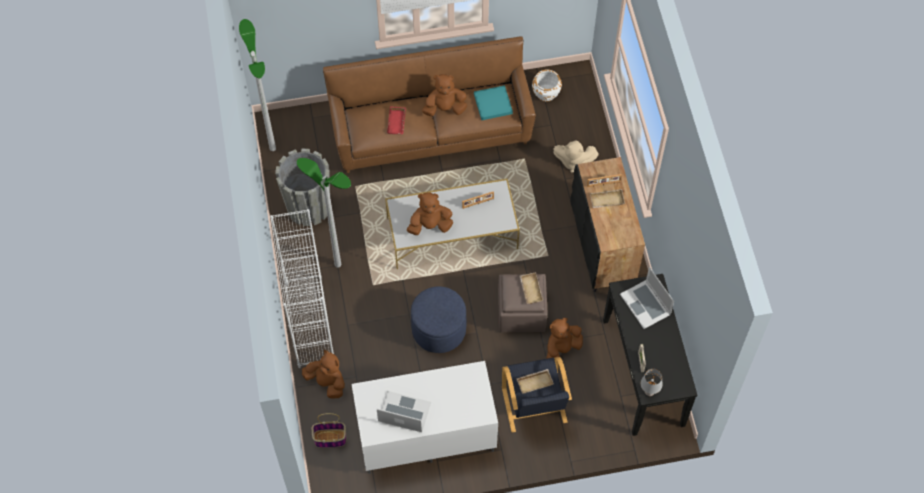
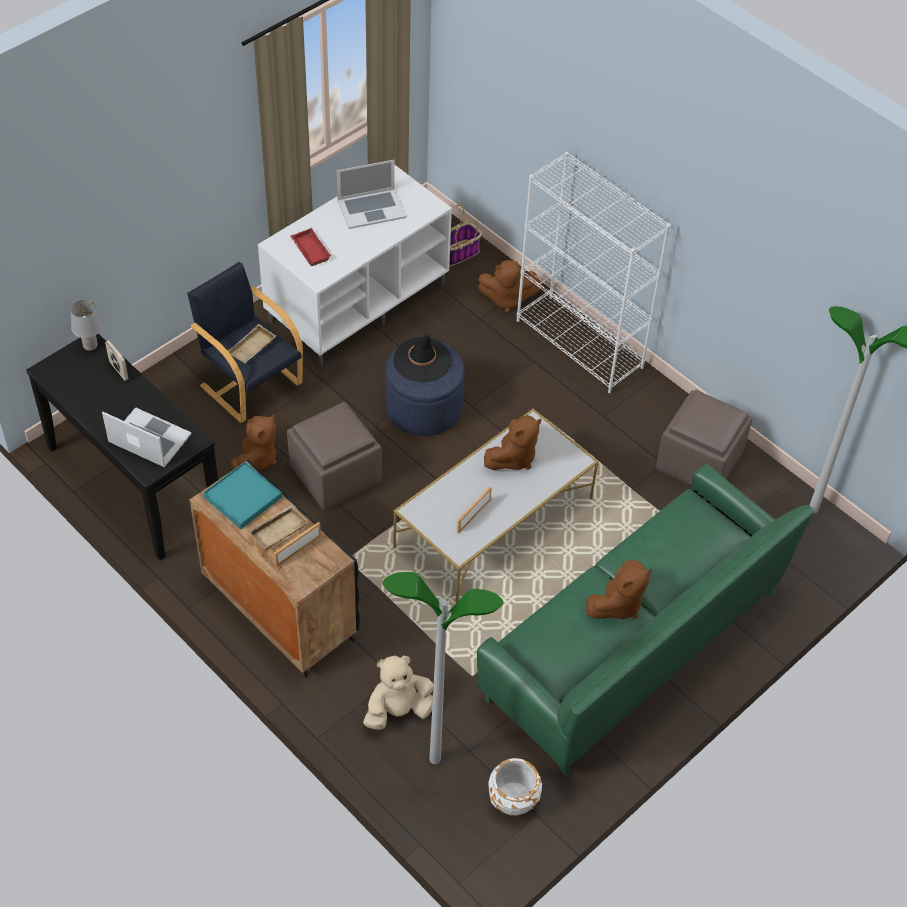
camera: 145 degrees right, 10 degrees down
(308, 207) = (699, 462): grey planter -> brown ottoman
(338, 264) = (603, 417): floor lamp -> floor lamp (435, 759)
(397, 123) = (664, 548): red tray -> red tray (309, 250)
(431, 130) = (632, 645): brown sofa -> green sofa
(437, 314) = (422, 360): none -> black hat
(493, 104) = (554, 647): turquoise tray -> turquoise tray (242, 497)
(530, 289) = (325, 435): beige tray -> none

